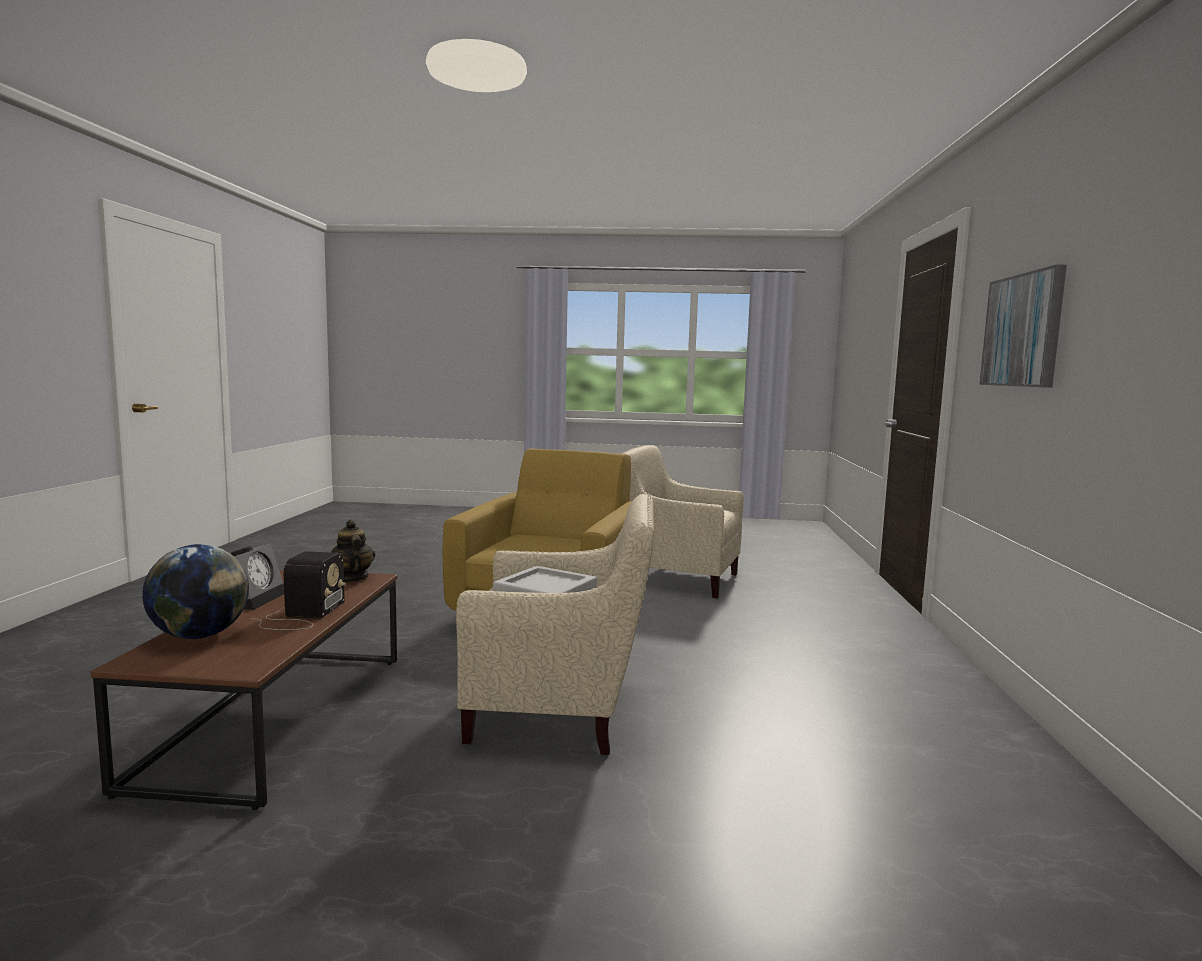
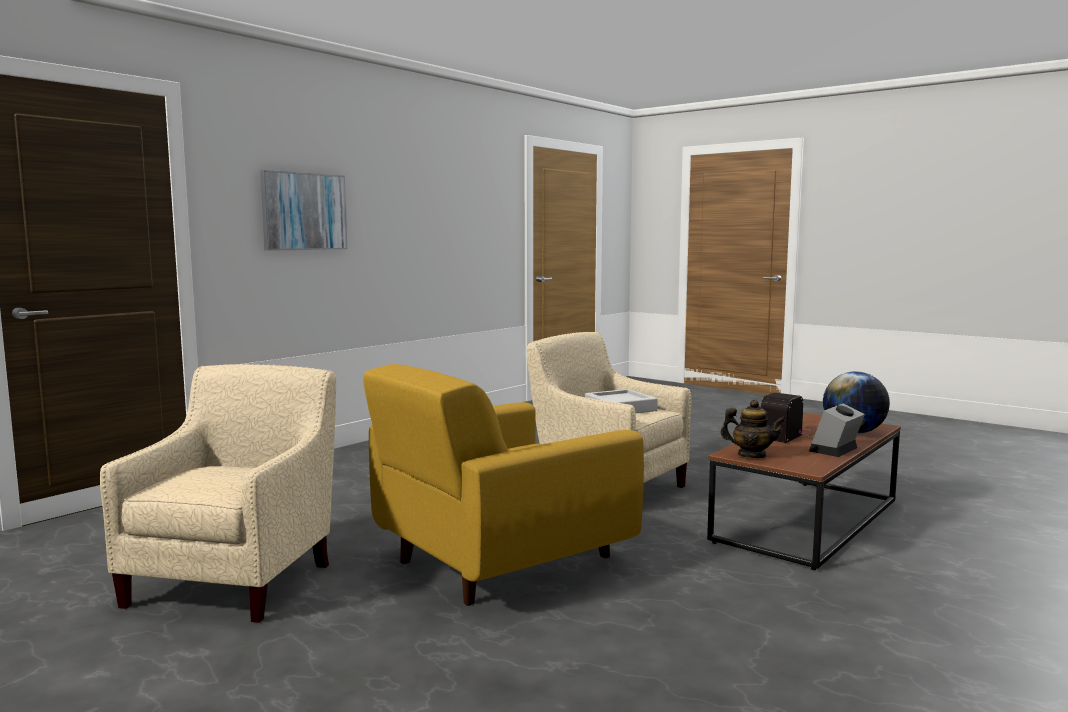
camera: 145 degrees left, 0 degrees up
(352, 578) = (751, 455): teapot -> teapot turned 75 degrees counterclockwise
(678, 578) = (238, 579): beige armchair -> beige armchair turned 135 degrees counterclockwise

